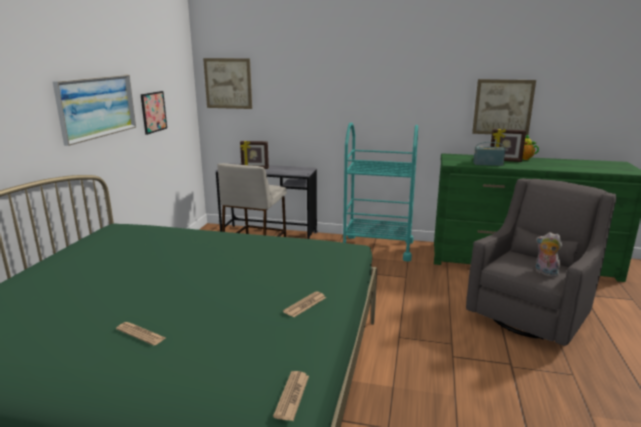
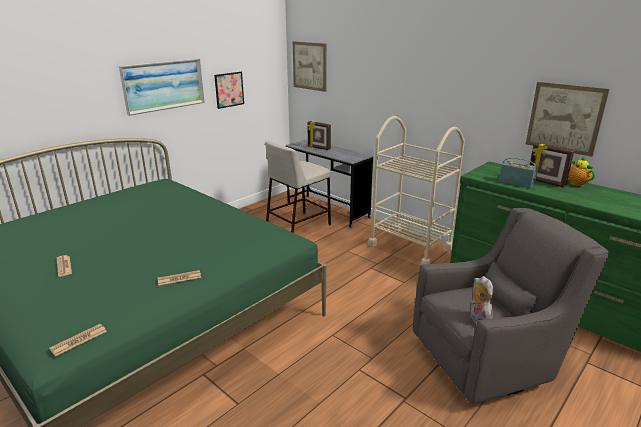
camera: 30 degrees right, 5 degrees up
(377, 248) = (410, 246): turquoise cart -> beige cart

